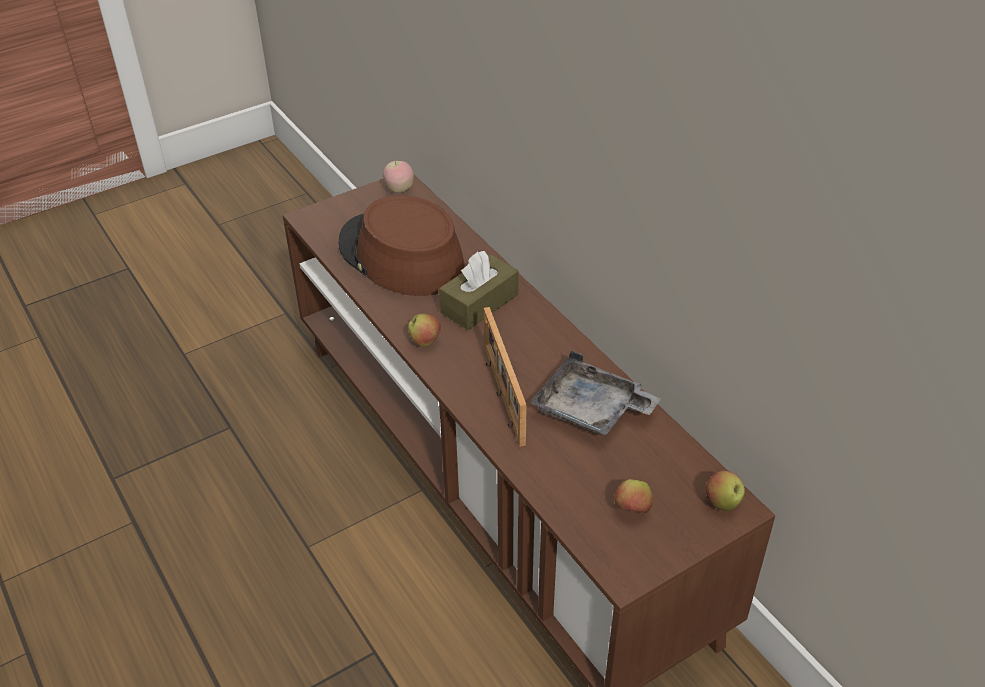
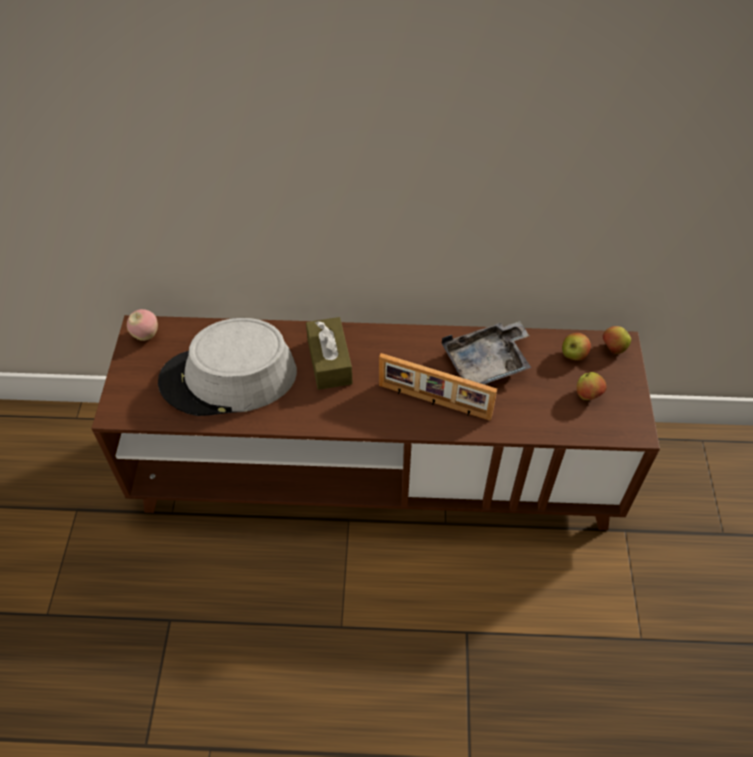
camera: 55 degrees left, 10 degrees up
(400, 256) = (229, 378): brown hat -> grey hat
(425, 342) = (341, 416): apple -> apple (573, 355)

